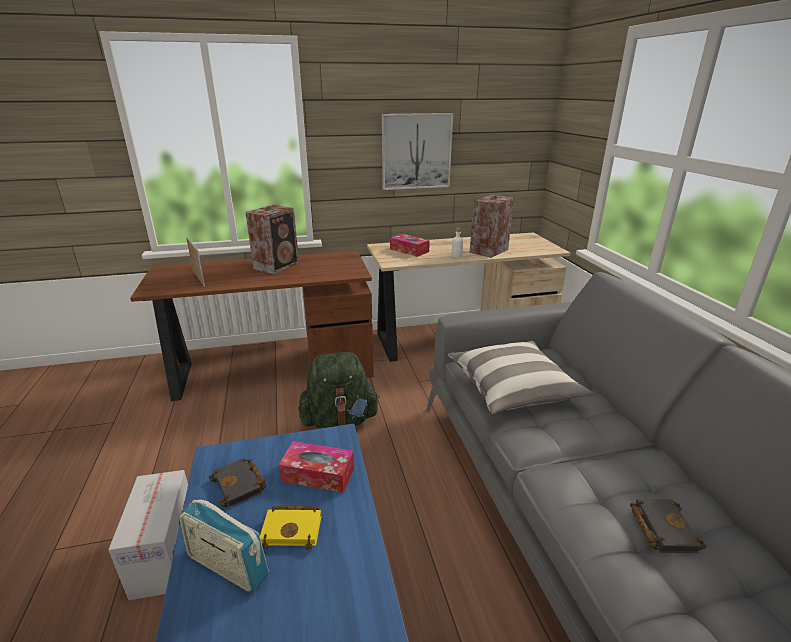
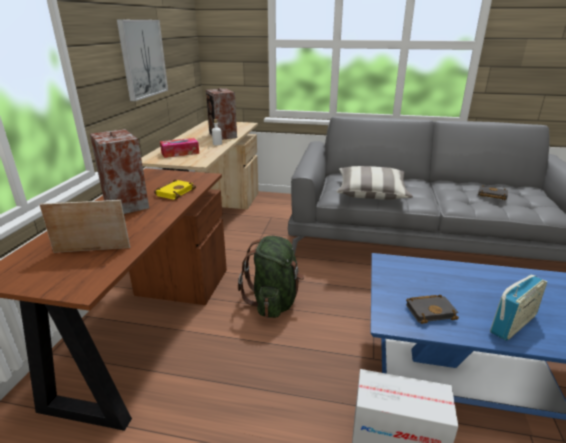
camera: 65 degrees left, 0 degrees up
(294, 529) = (479, 293): yellow book -> yellow book (175, 192)
(318, 474) = (426, 275): tissue box -> none

